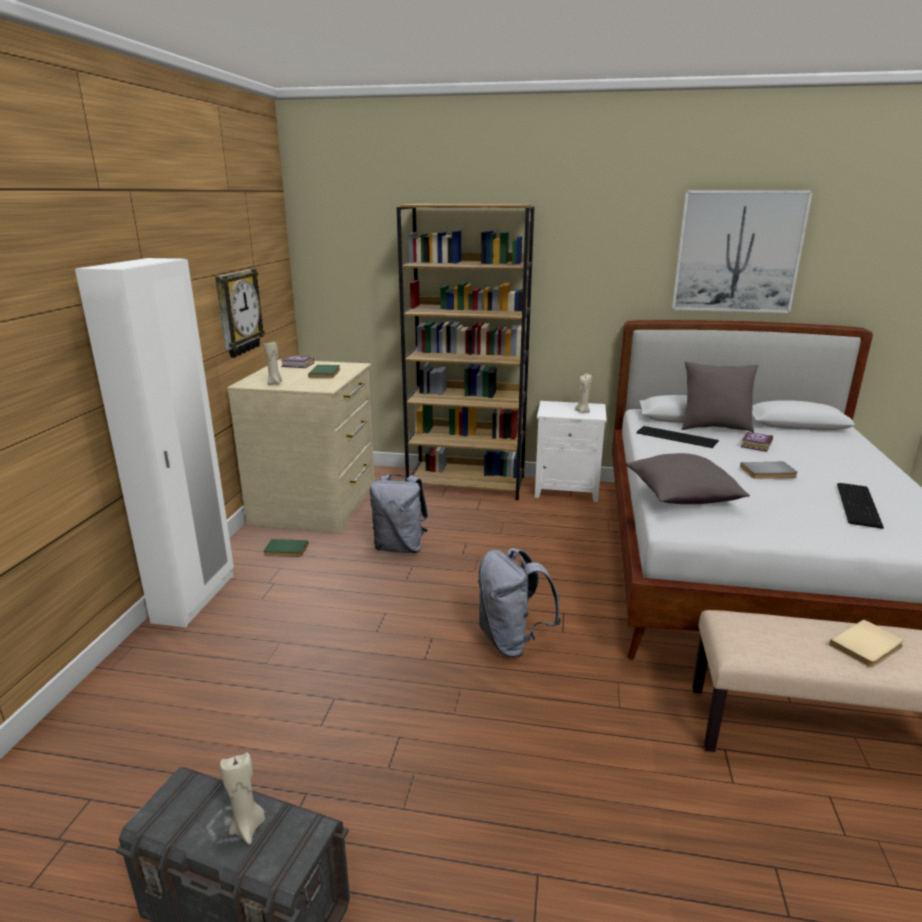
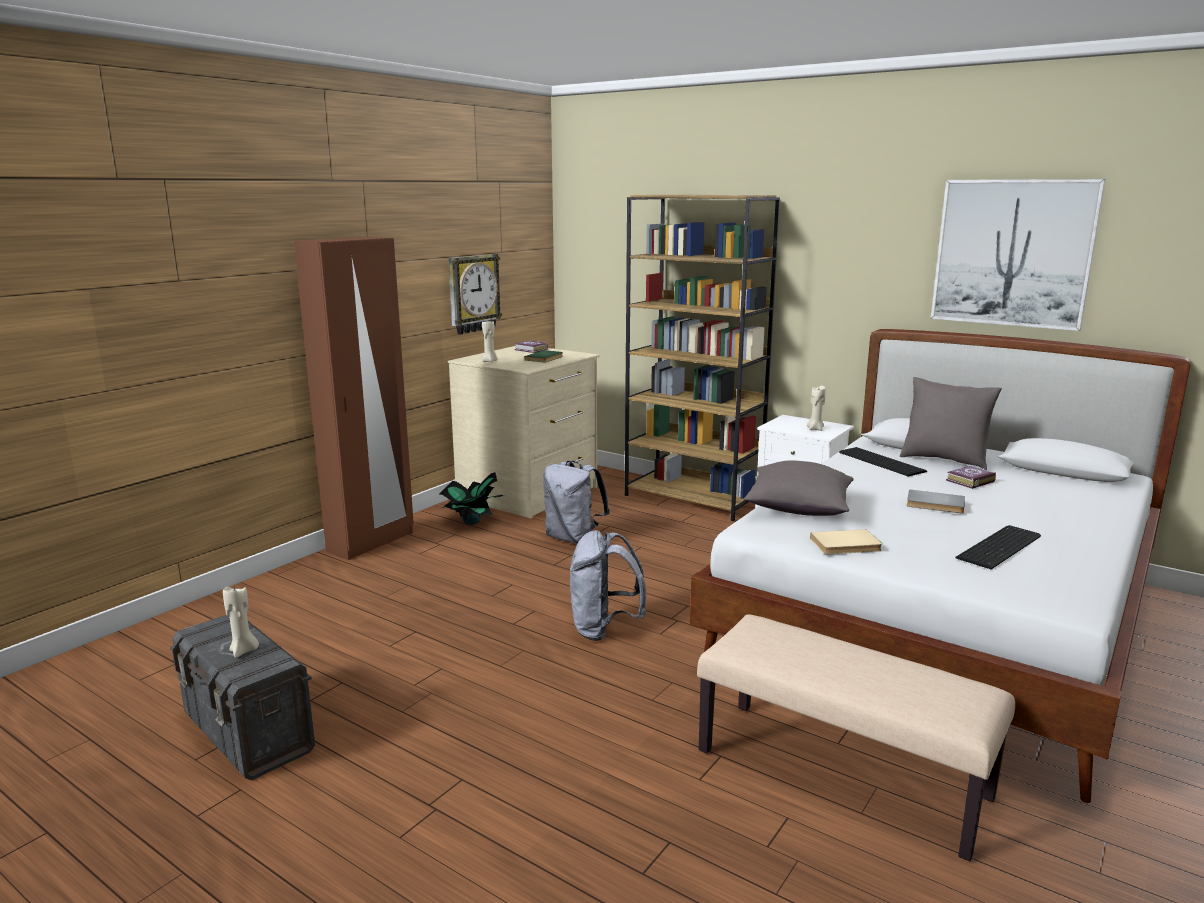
camera: 25 degrees right, 5 degrees down
(195, 598) = (371, 542): white wardrobe -> brown wardrobe
(286, 550) = (471, 522): green book -> potted plant
(868, 647) = (873, 672): beige book -> beige book (846, 545)

